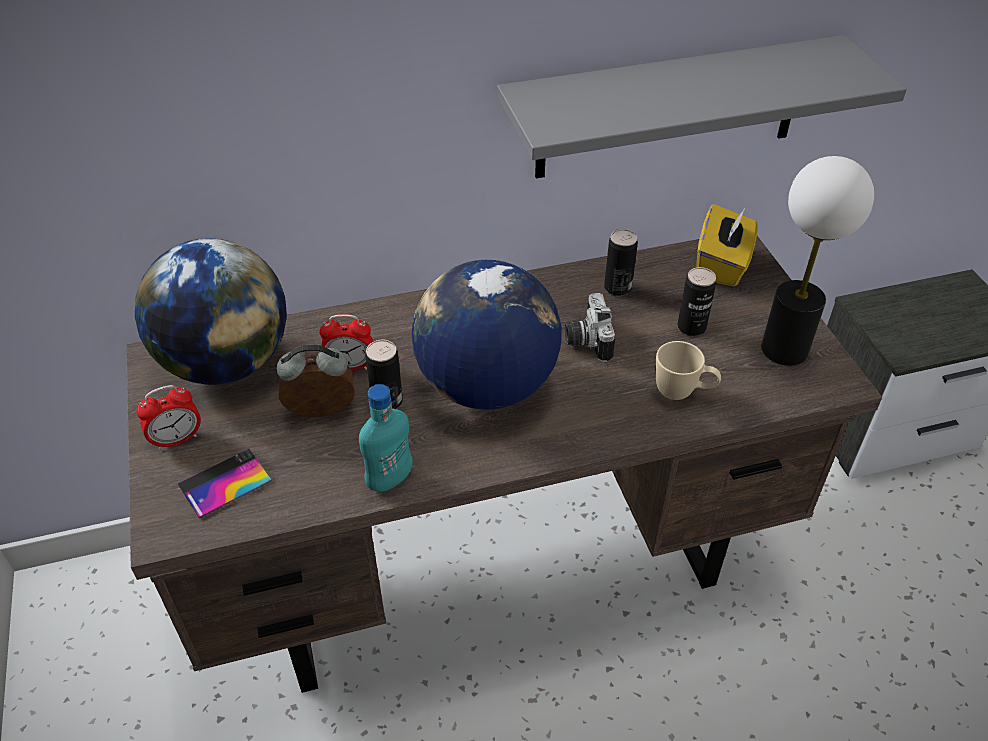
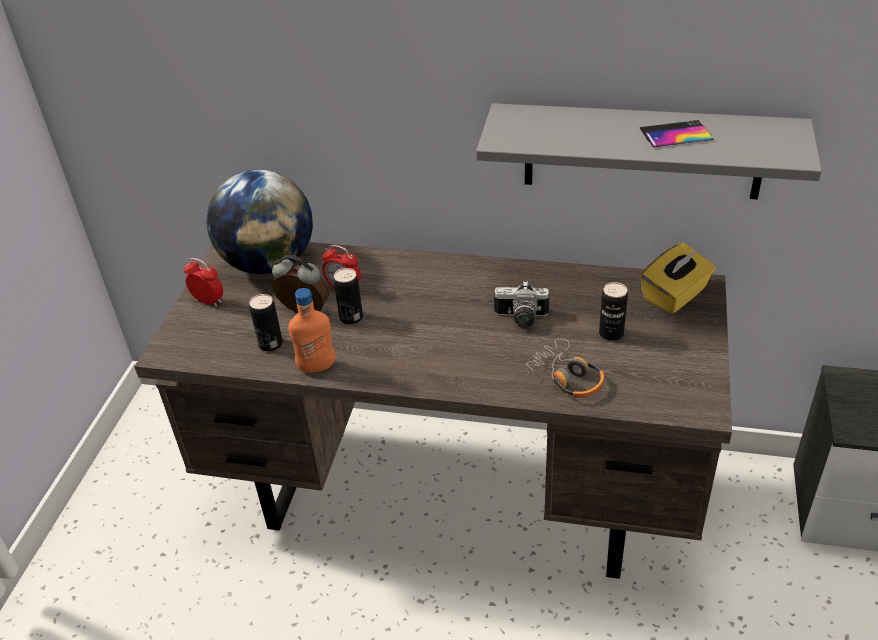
camera: 30 degrees right, 5 degrees down
(177, 439) = (208, 301): alarm clock -> alarm clock turned 150 degrees counterclockwise
(225, 483) = (217, 336): phone -> phone (675, 134)
(389, 479) = (317, 367): turquoise bottle -> orange bottle
(486, 386) = (424, 328): globe -> none
(586, 340) = (521, 319): camera -> camera turned 105 degrees counterclockwise
(617, 288) = (575, 289): can -> can (270, 344)
(683, 393) = (566, 377): beige mug -> headphones
(784, 349) = (675, 371): table lamp -> none

